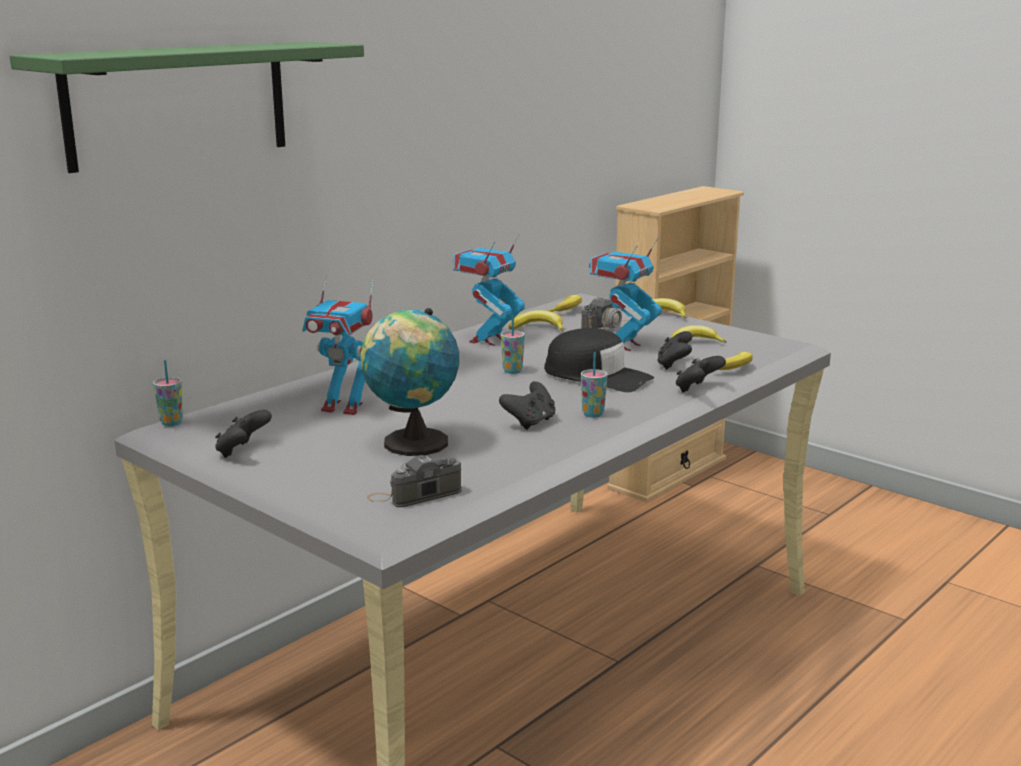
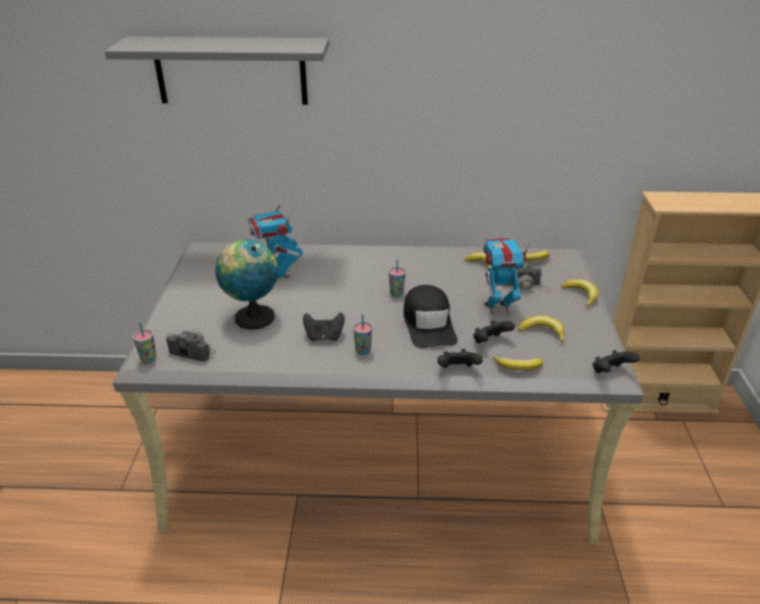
camera: 50 degrees right, 15 degrees up
(171, 423) = (208, 246): cup -> cup (149, 359)
(178, 103) = (231, 71): green shelf -> grey shelf
(242, 452) = (194, 279): black game controller -> black game controller (610, 372)
(488, 340) = (435, 263): toy robot -> none

